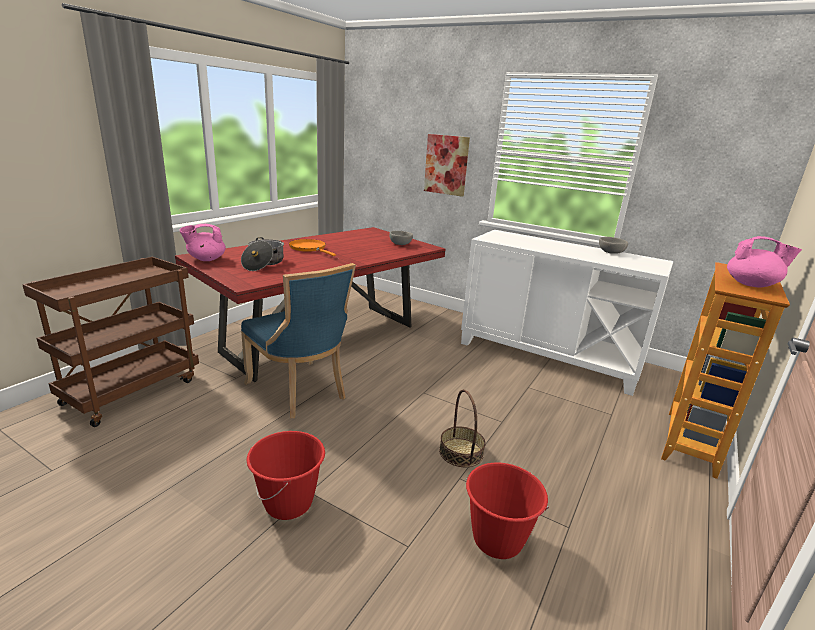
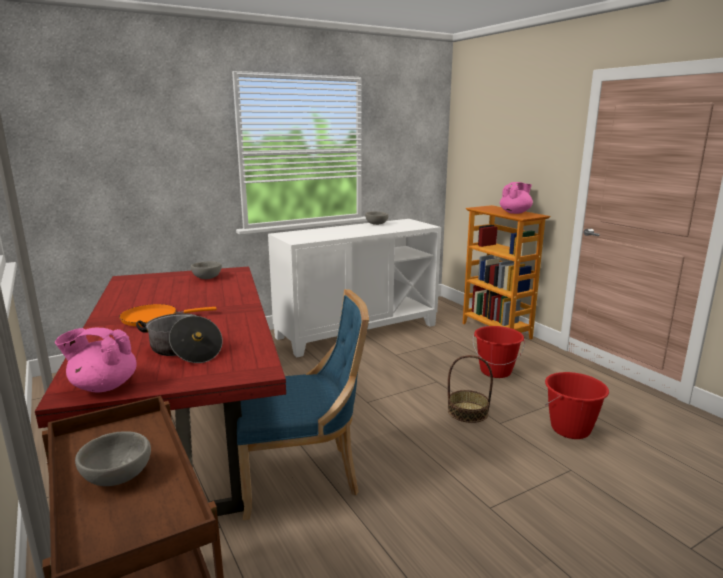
camera: 60 degrees left, 5 degrees down
(115, 282) = (116, 476): none -> grey bowl
(206, 259) = (103, 386): pink teapot -> pink teapot turned 90 degrees clockwise
(289, 503) = (502, 524): red bucket -> red bucket (495, 371)
(446, 165) = (180, 177): picture -> none

